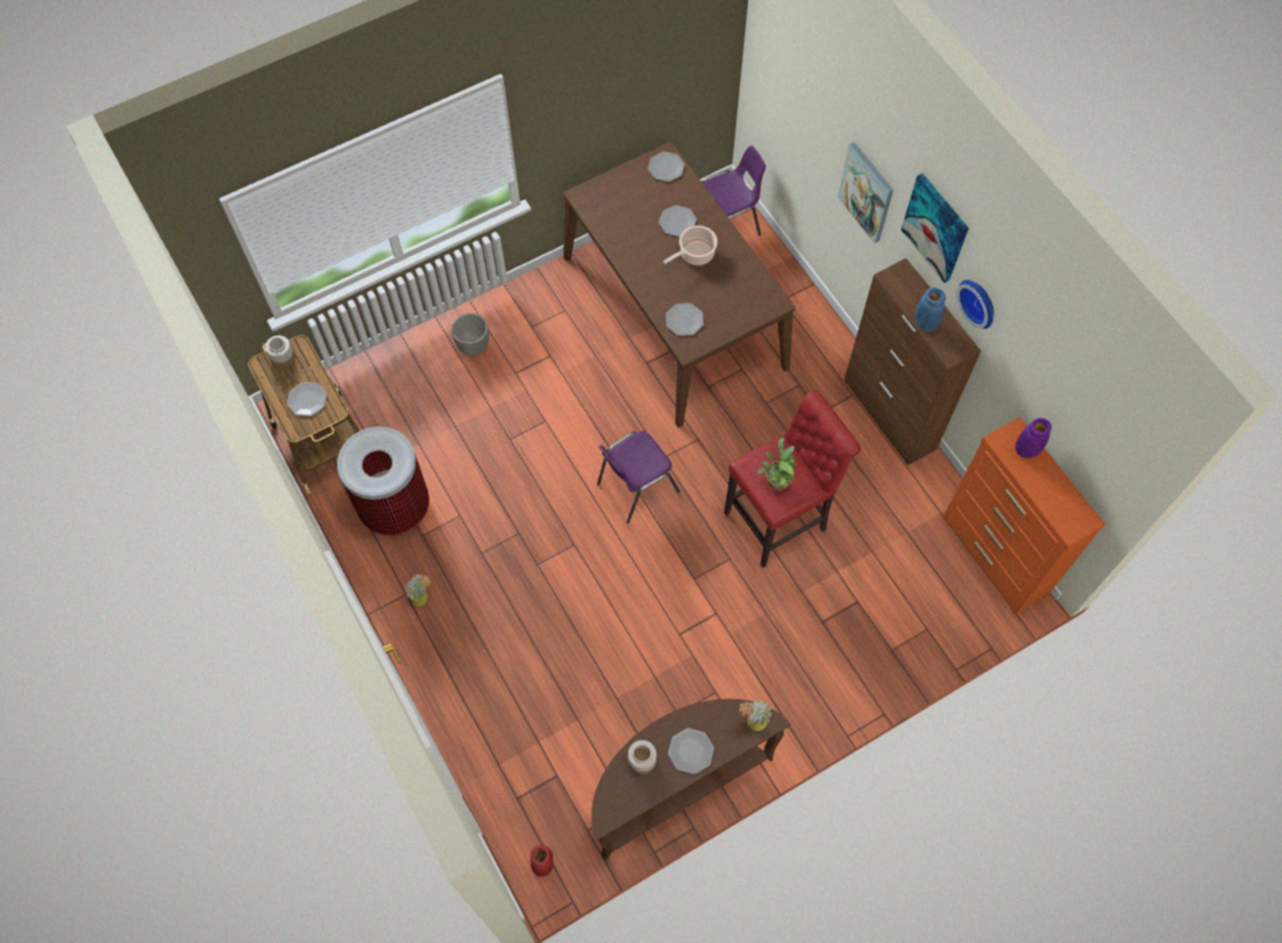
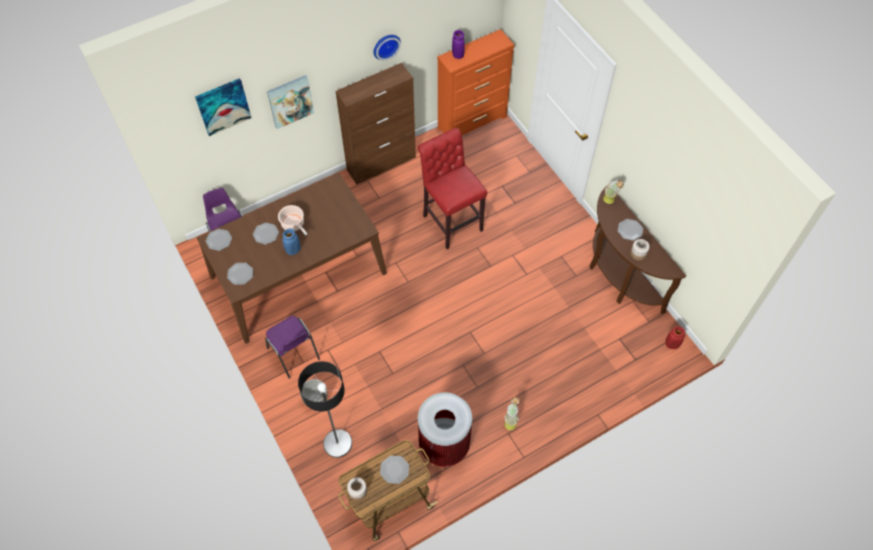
camera: 90 degrees left, 5 degrees down
(408, 375) = (337, 443): none -> floor lamp
(635, 488) = (429, 297): purple chair -> purple chair (294, 354)
(684, 320) = (344, 231): plate -> plate (240, 274)
(776, 480) = (460, 185): potted plant -> none
(925, 323) = (382, 85): blue vase -> blue vase (293, 250)
(936, 227) = (341, 52): picture -> picture (223, 106)

